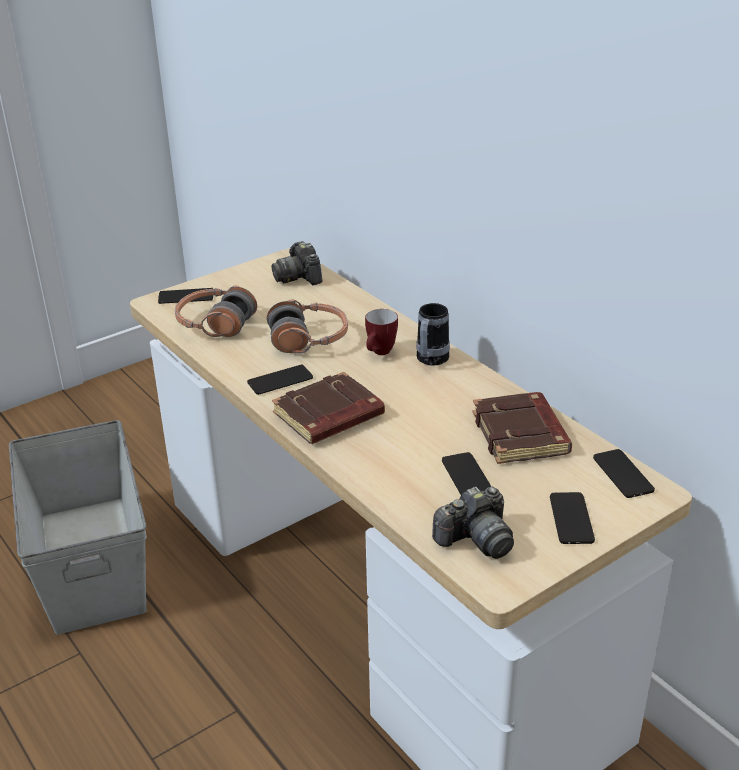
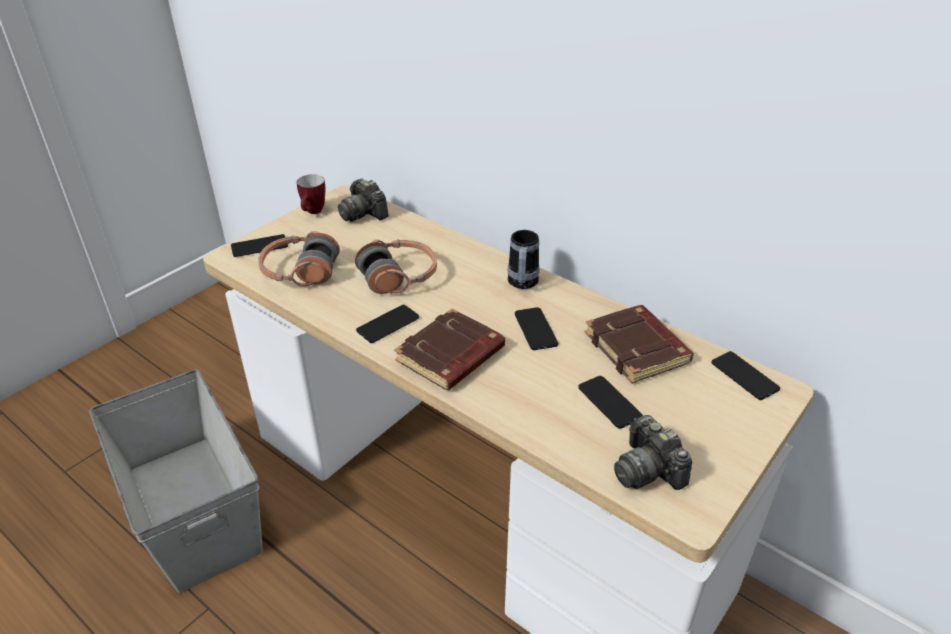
camera: 15 degrees left, 5 degrees up
(380, 353) = (472, 283): mug -> mug (313, 213)
(476, 539) = (647, 469): camera -> camera turned 105 degrees clockwise
(571, 519) = (722, 431): phone -> phone (535, 329)

